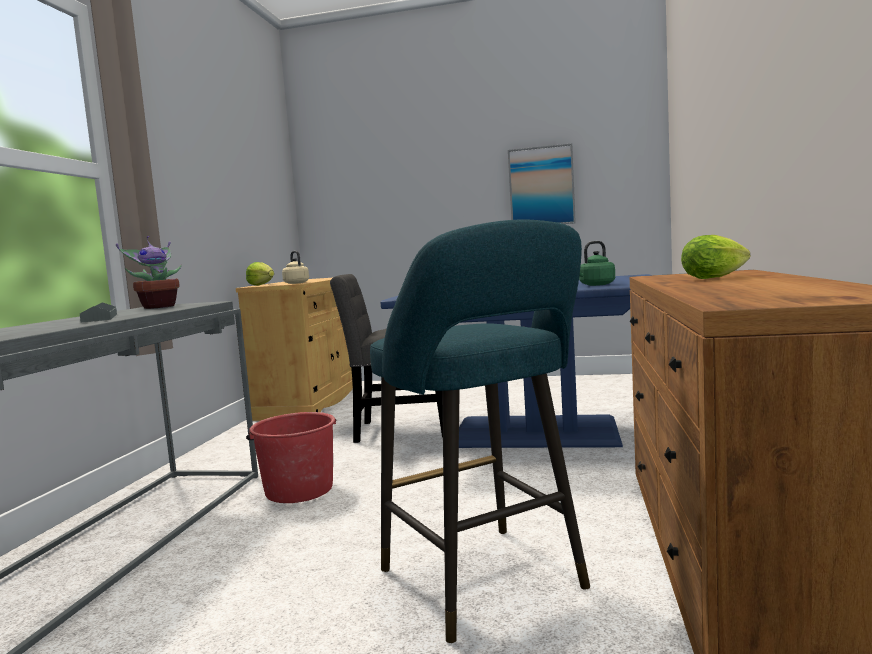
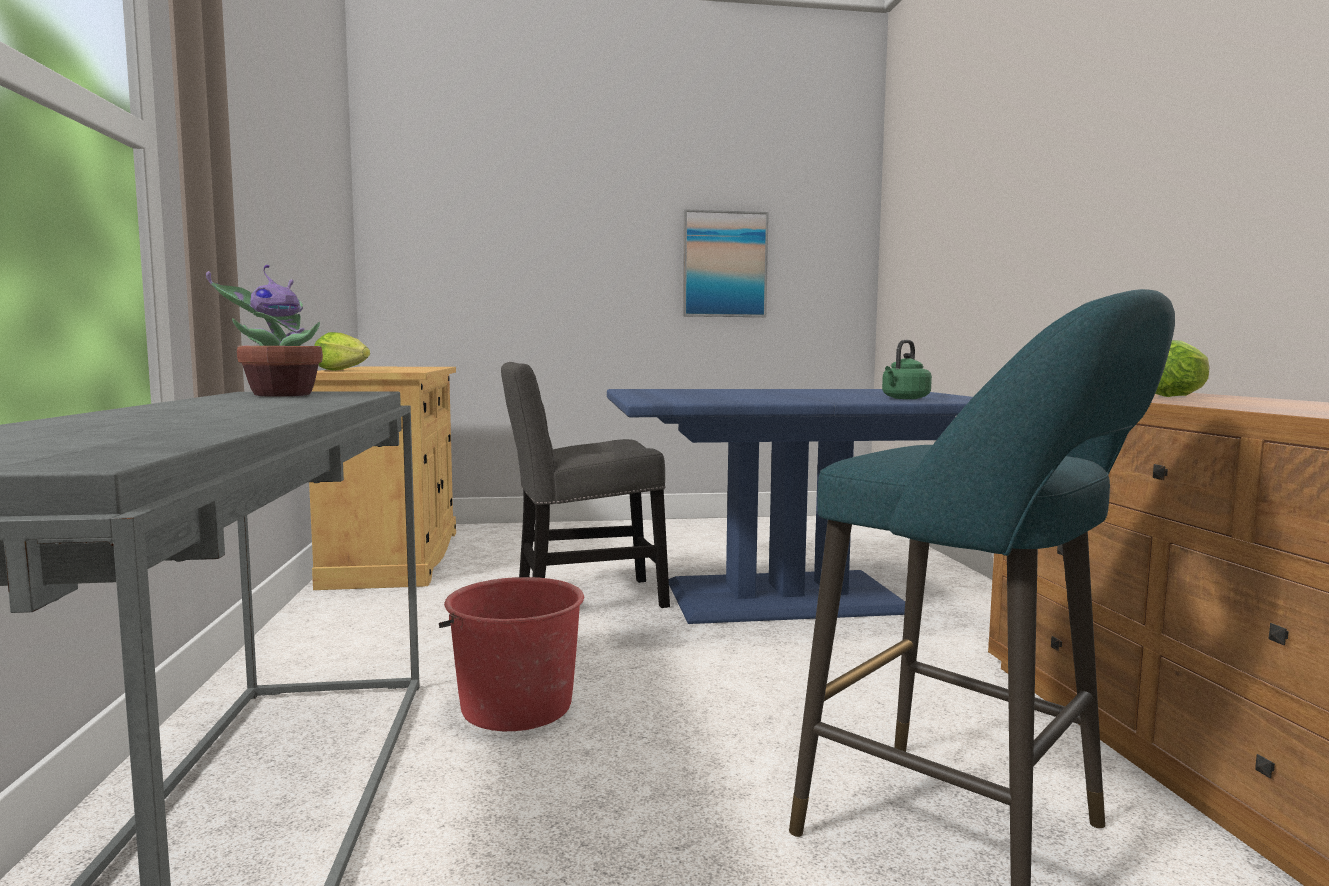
camera: 20 degrees left, 0 degrees up
(100, 318) = (243, 408): grey tray -> none
(295, 283) = (403, 371): beige kettle -> none

